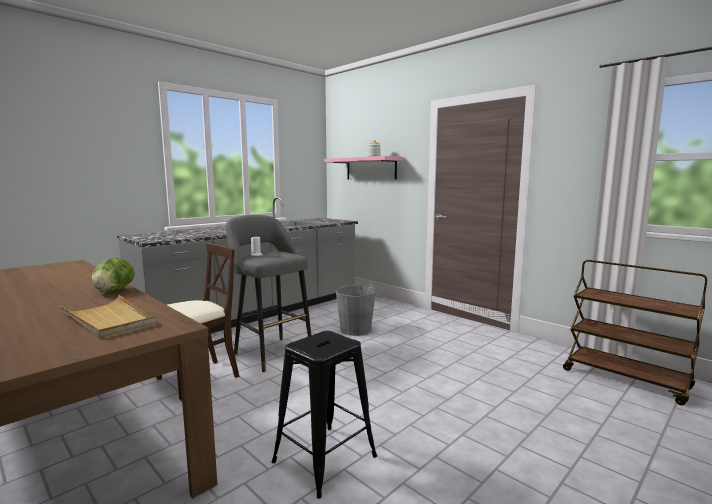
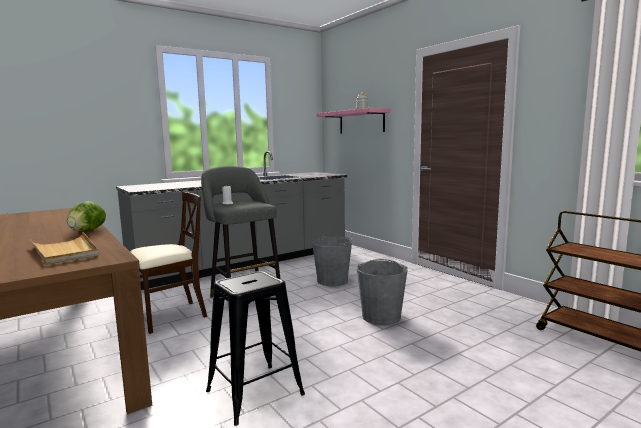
camera: 10 degrees right, 0 degrees up
(418, 365) = (381, 316): none -> grey bucket

